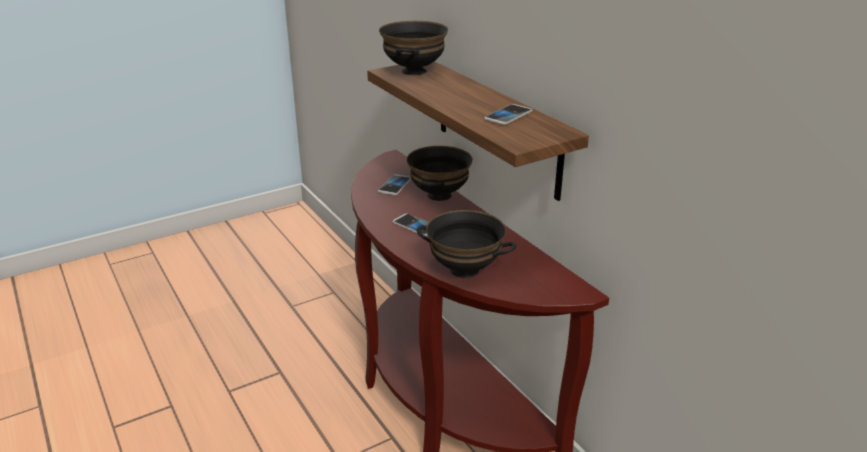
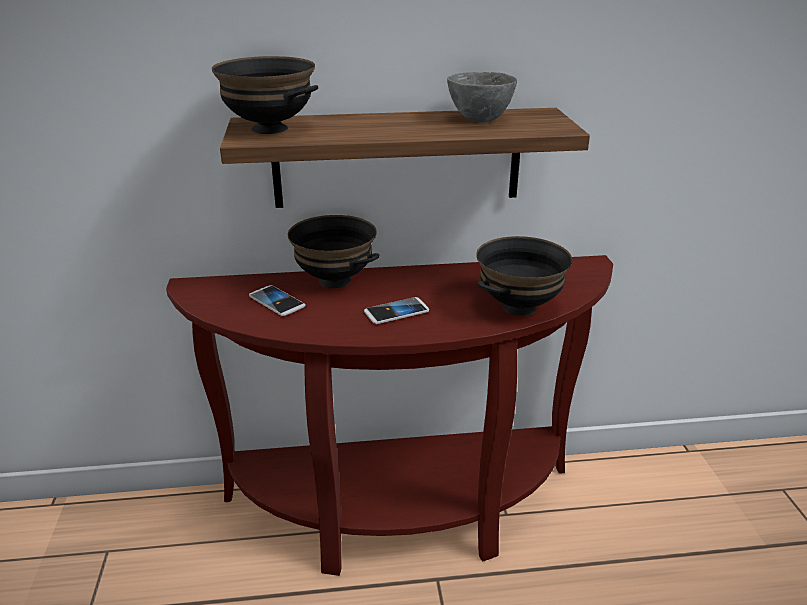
camera: 65 degrees left, 0 degrees up
(508, 116) = (479, 120): phone -> grey bowl

